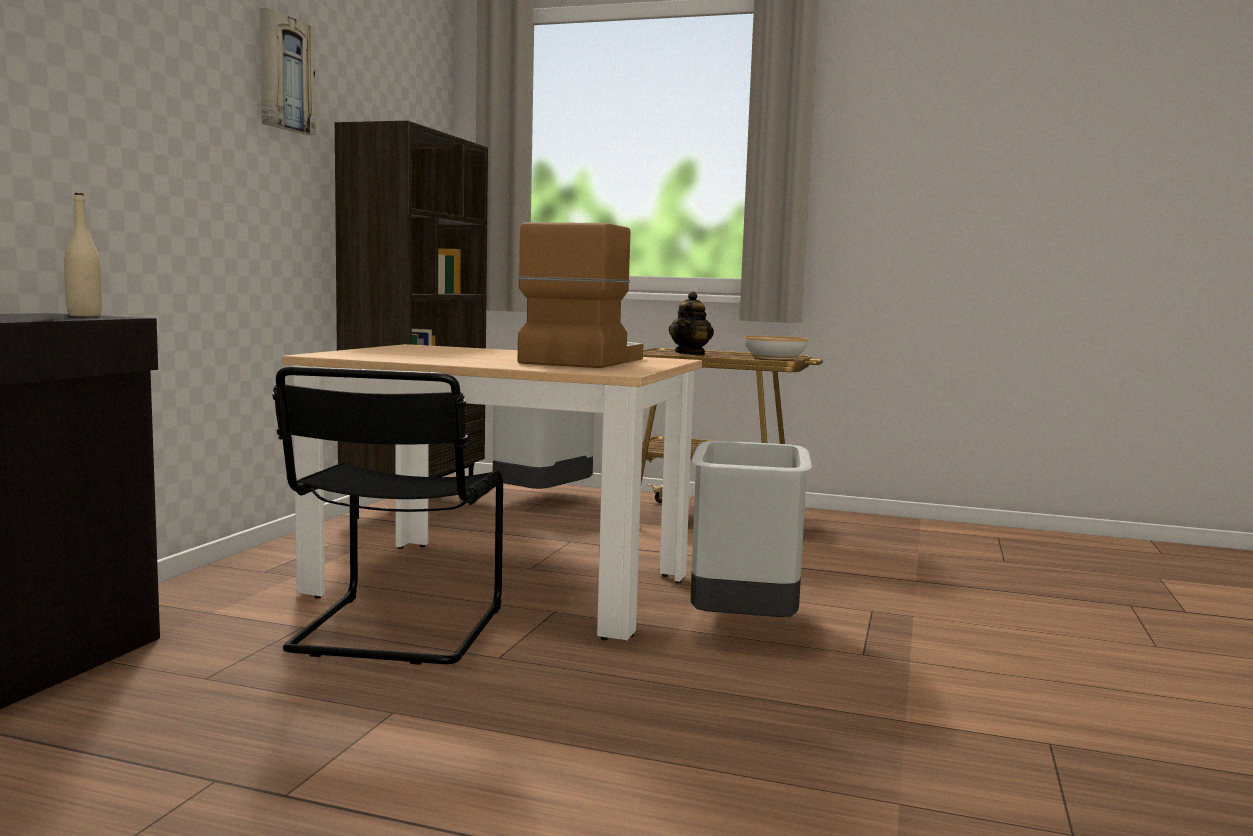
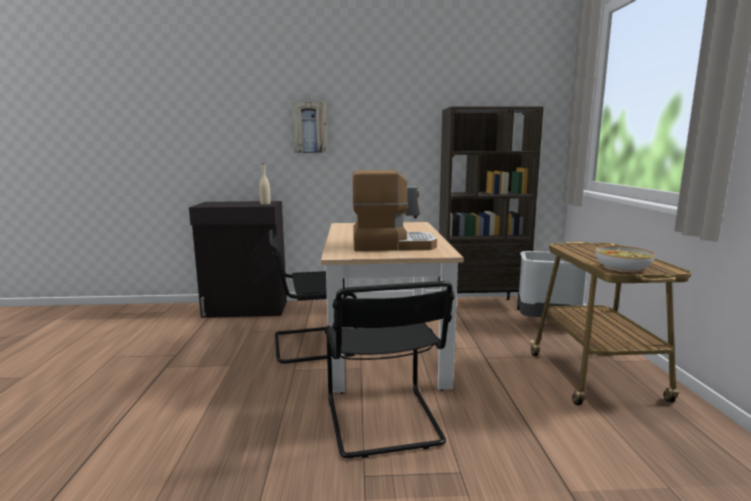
camera: 70 degrees right, 5 degrees up
(284, 74) = (412, 93): picture -> picture (309, 127)
(690, 354) = (580, 252): teapot -> none
(745, 625) = (384, 423): grey trash can -> black chair

